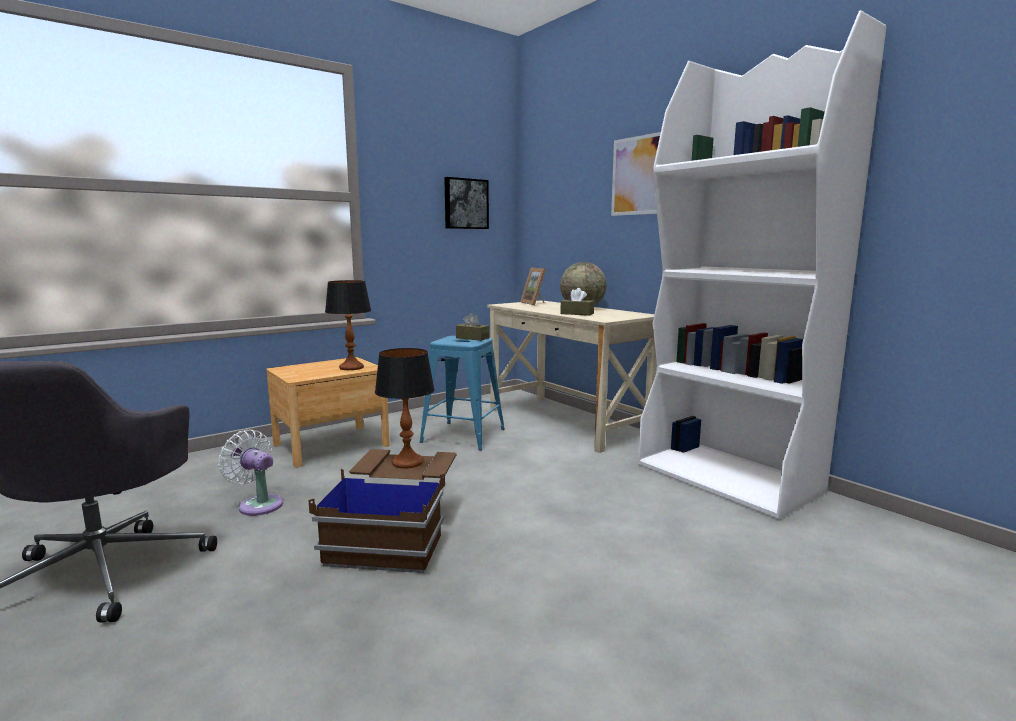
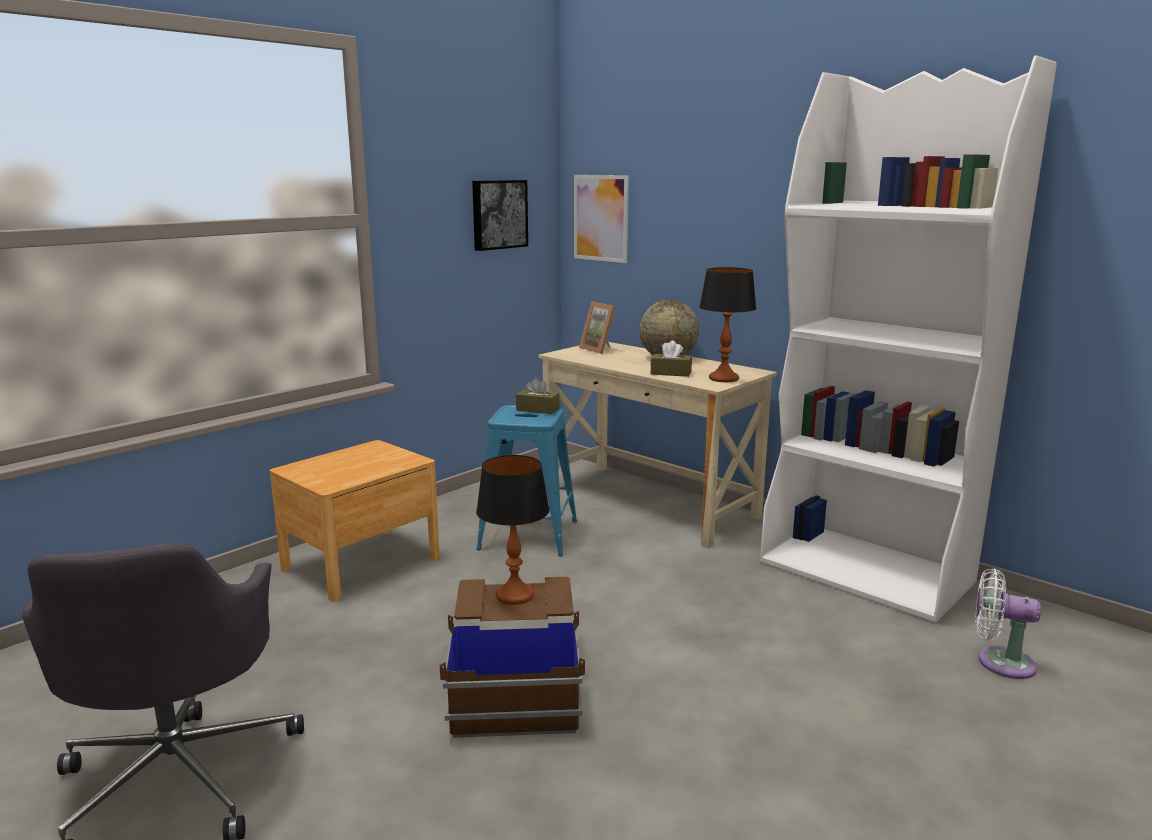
camera: 10 degrees left, 5 degrees up
(258, 504) = (318, 662): white fan -> white fan (999, 662)
(351, 367) = (387, 461): table lamp -> table lamp (724, 379)
(637, 176) = (740, 192): picture -> picture (601, 218)

